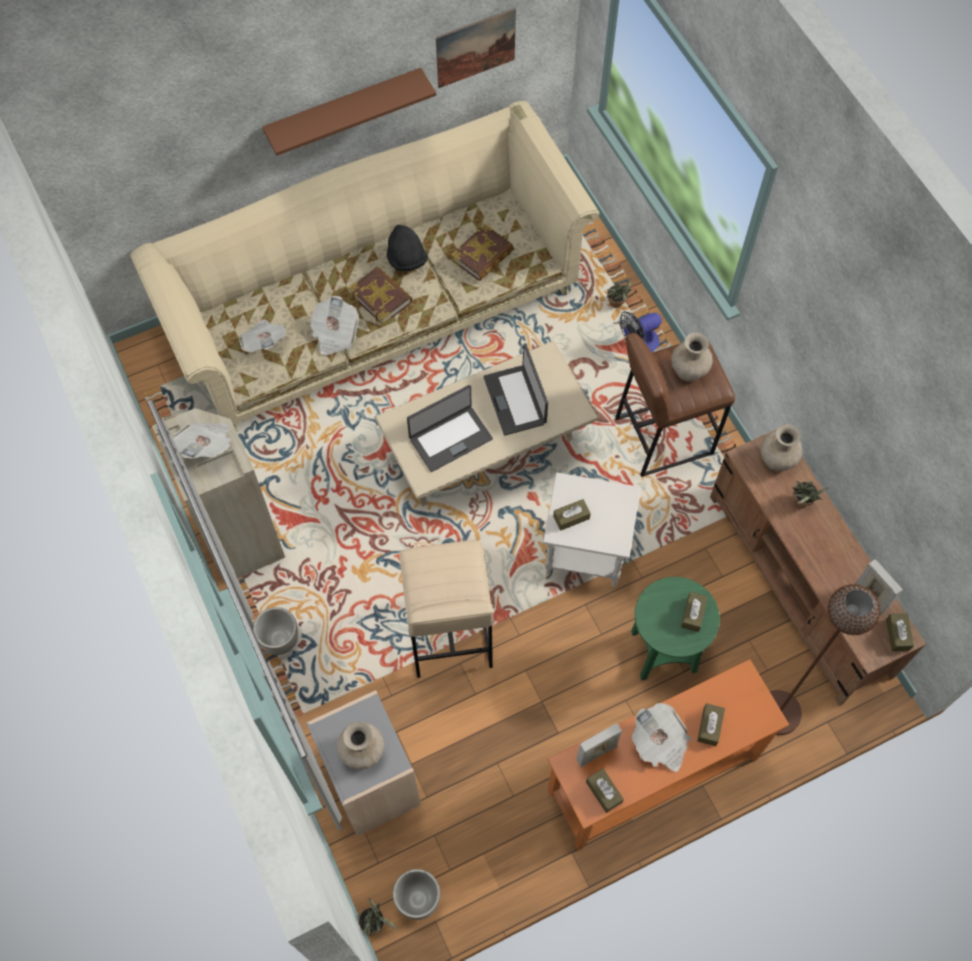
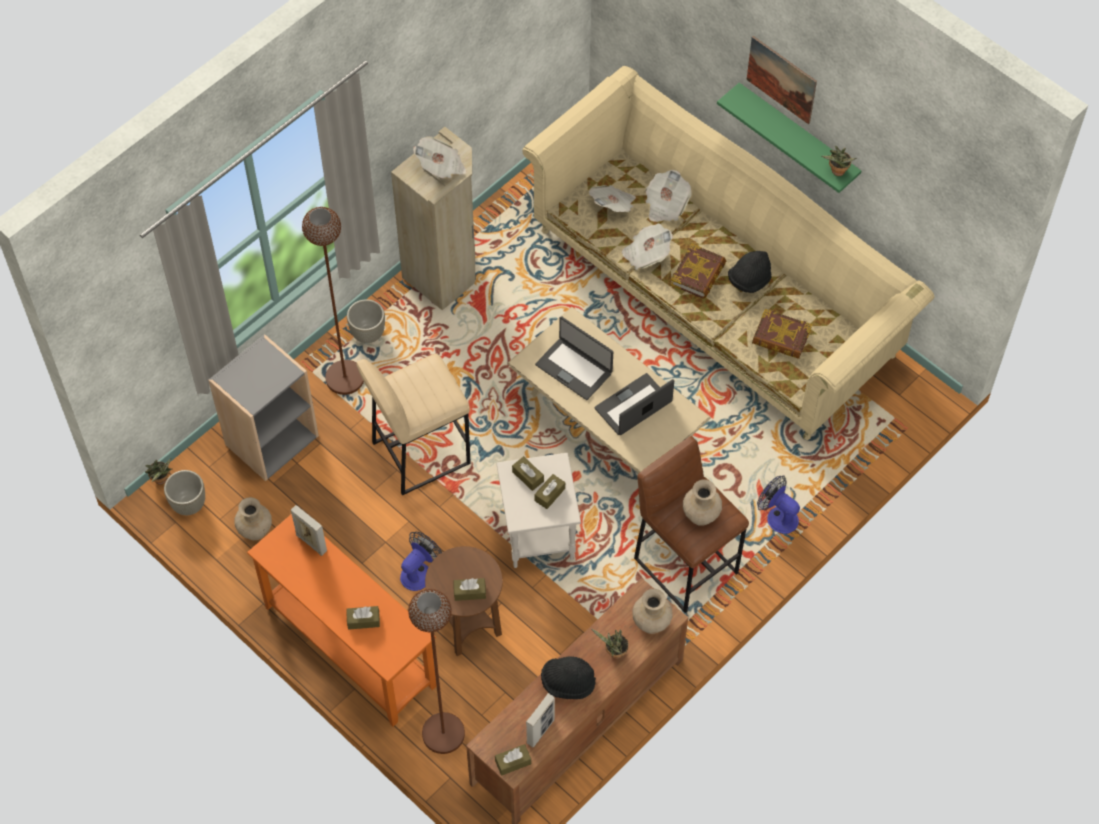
camera: 70 degrees right, 5 degrees down
(325, 681) = (344, 378): none -> brown floor lamp
(344, 110) = (797, 137): brown shelf -> green shelf
(363, 751) = (254, 378): beige vase -> beige vase (255, 530)
(475, 48) = (906, 204): picture -> picture (781, 79)
(588, 678) = (420, 572): none -> fan
(604, 792) = (281, 557): brown tissue box -> brown tissue box (549, 494)
(617, 304) = (814, 485): potted plant -> potted plant (837, 172)
(659, 743) = (336, 587): newspaper -> newspaper (665, 205)
(663, 651) = (467, 624): green side table -> brown side table
(823, 555) = (567, 683): none -> black hat

